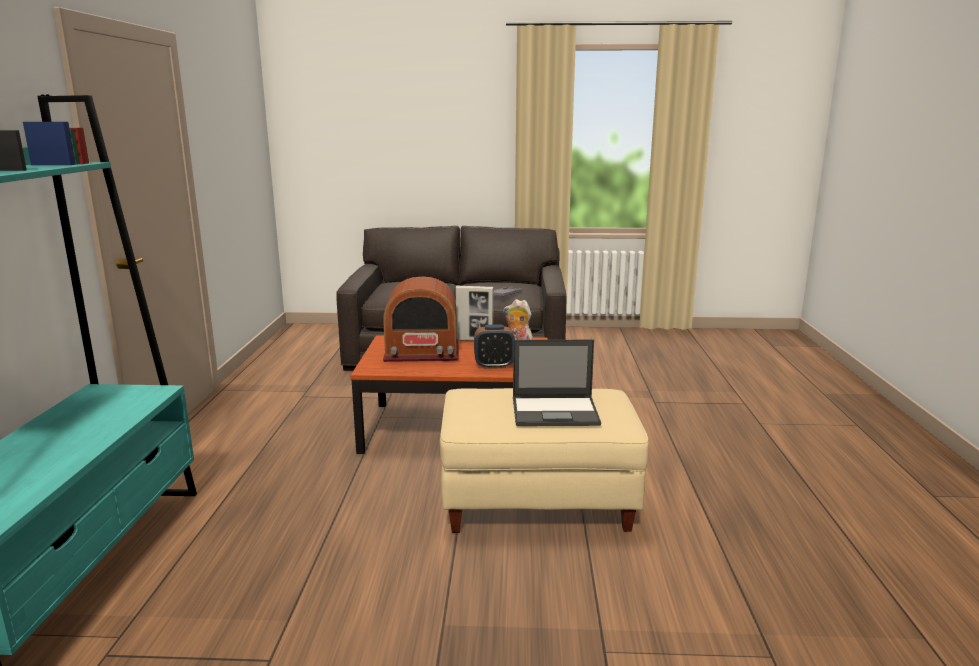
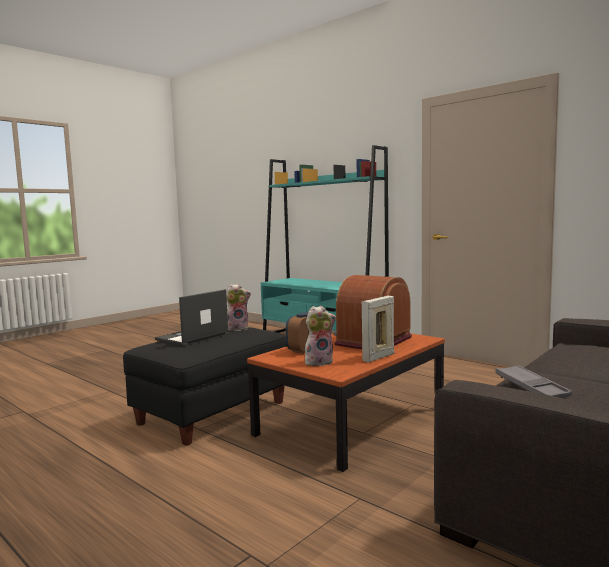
camera: 130 degrees right, 10 degrees down
(480, 407) = (237, 329): none -> plush toy
(537, 501) = (213, 413): beige ottoman -> black ottoman

